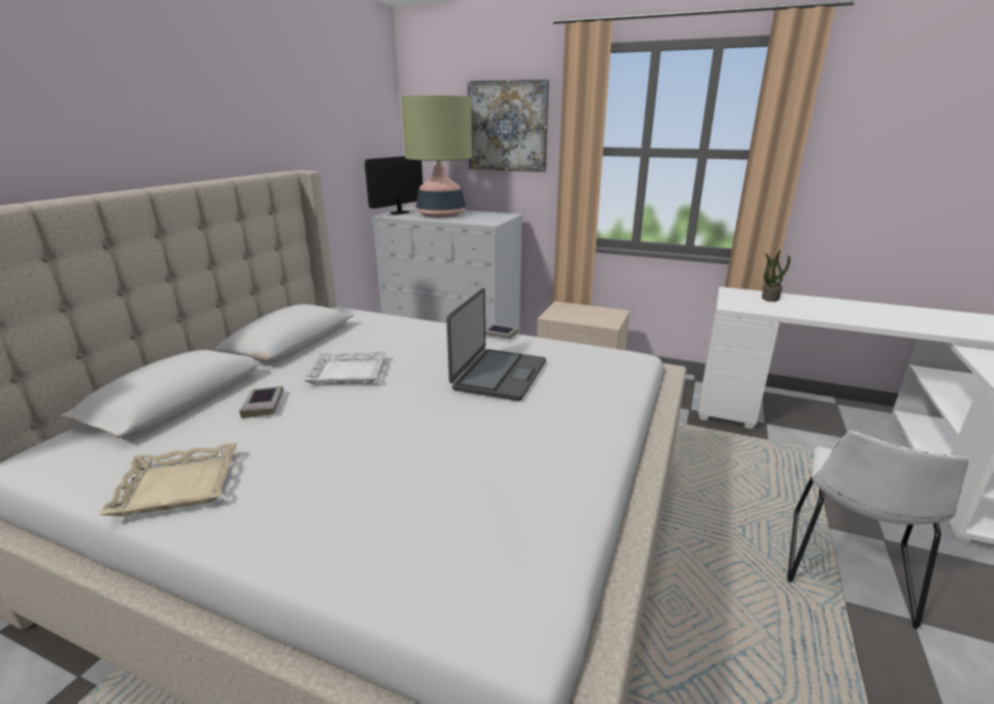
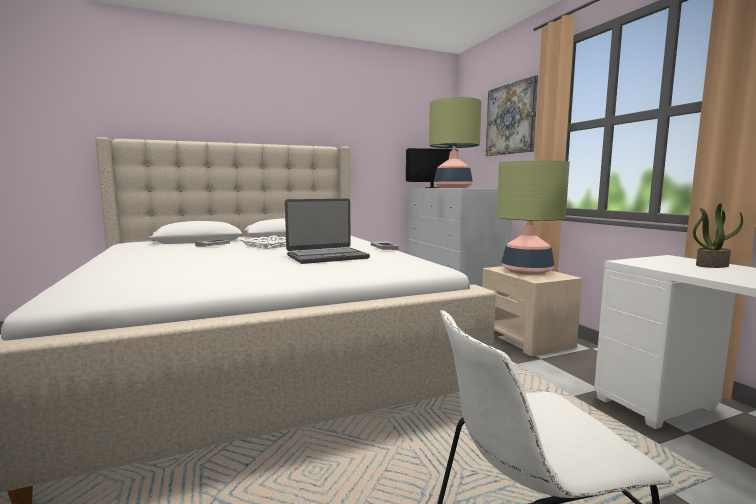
camera: 45 degrees right, 15 degrees down
(177, 487) = (128, 252): beige tray -> none
(579, 313) = (527, 271): none -> table lamp

